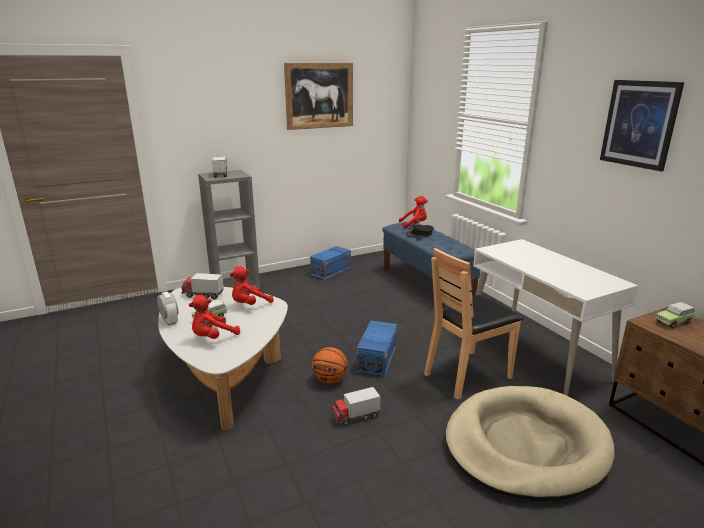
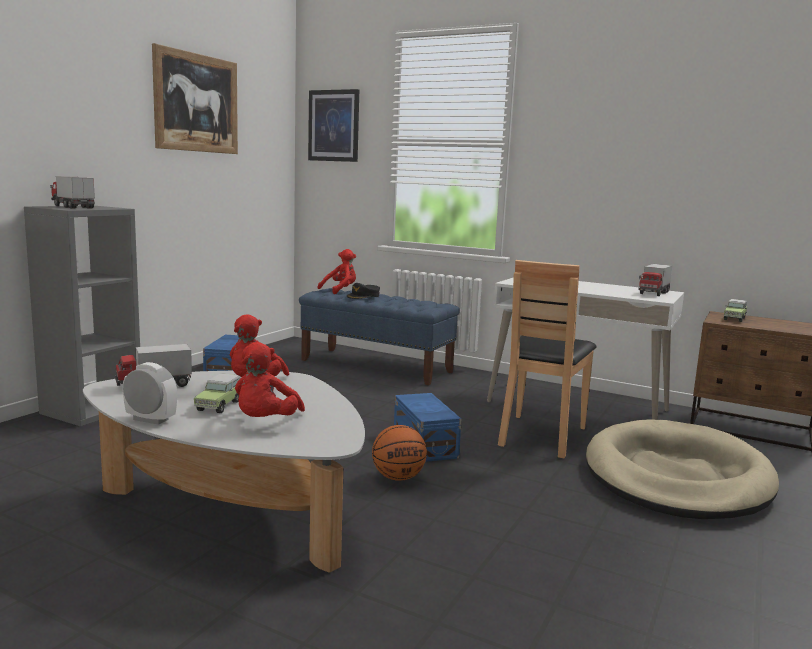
camera: 35 degrees left, 10 degrees down
(355, 417) = (484, 504): toy truck -> toy truck (653, 293)
(639, 124) = (648, 127): picture -> picture (333, 126)

